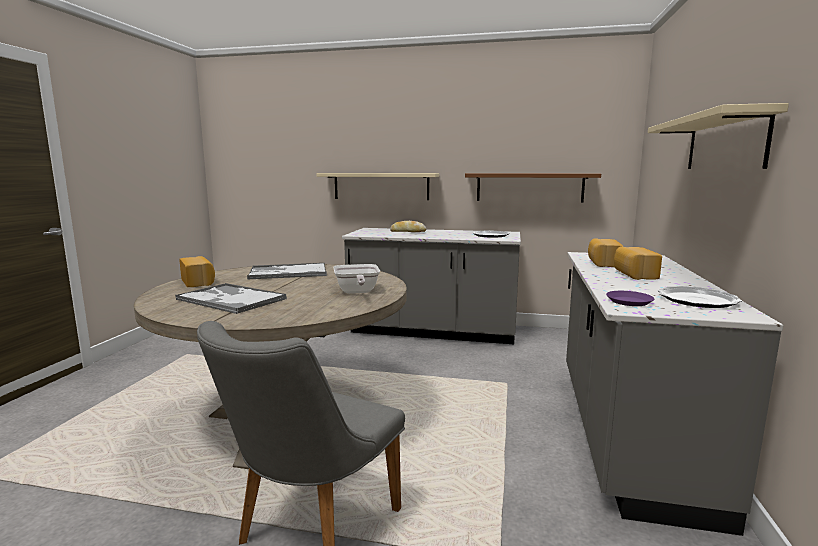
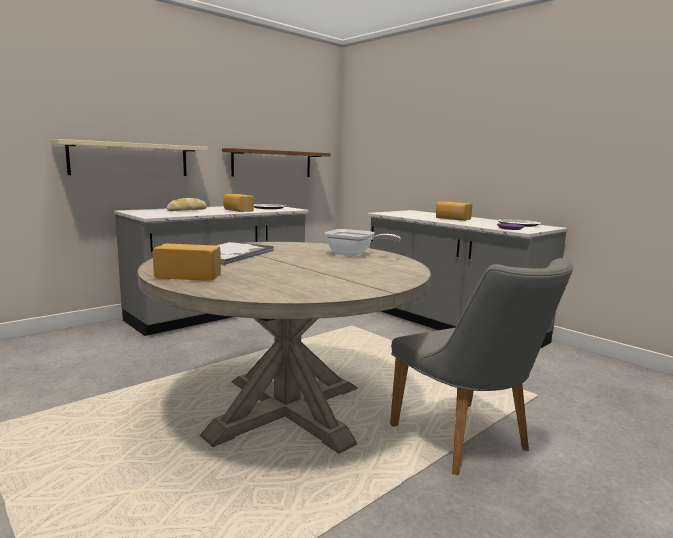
camera: 55 degrees left, 0 degrees up
(230, 299) = (303, 277): tray -> none
(602, 263) = (414, 216): bread -> bread (237, 210)
(724, 143) = (477, 135): beige shelf -> none

